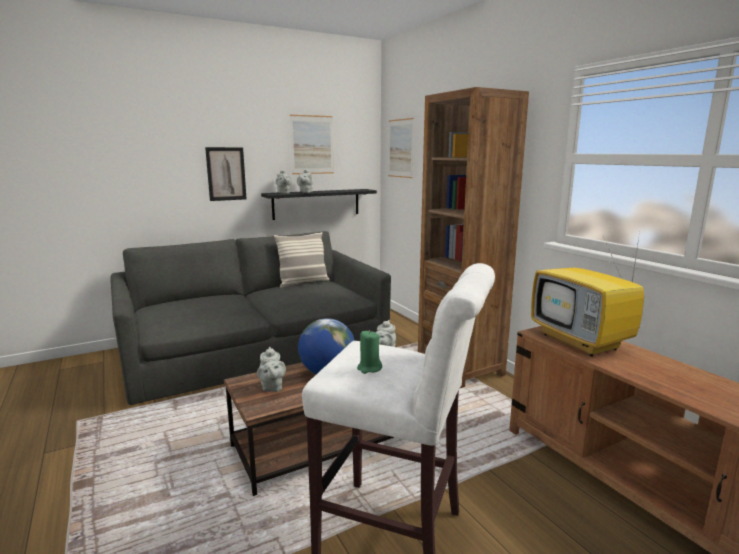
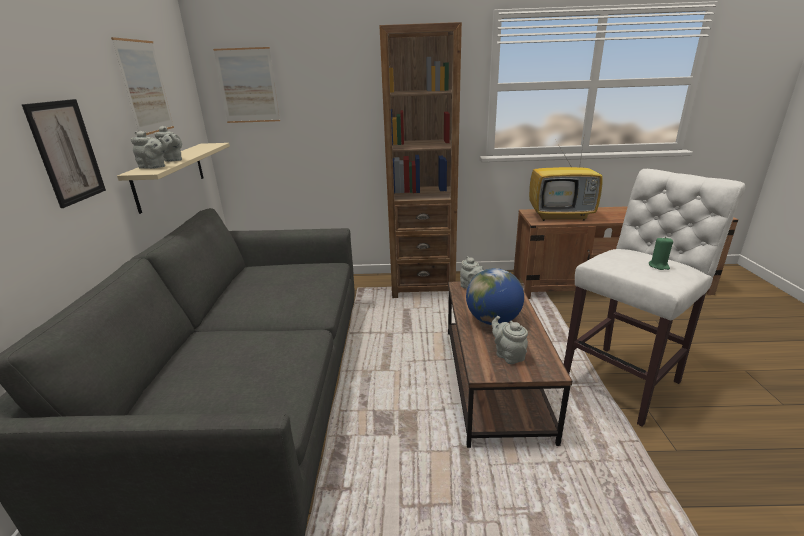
camera: 60 degrees left, 10 degrees up
(272, 387) = (508, 355): grey teapot -> grey teapot turned 135 degrees counterclockwise
(303, 283) = (239, 280): pillow -> none
(316, 203) = (170, 175): black shelf -> beige shelf

